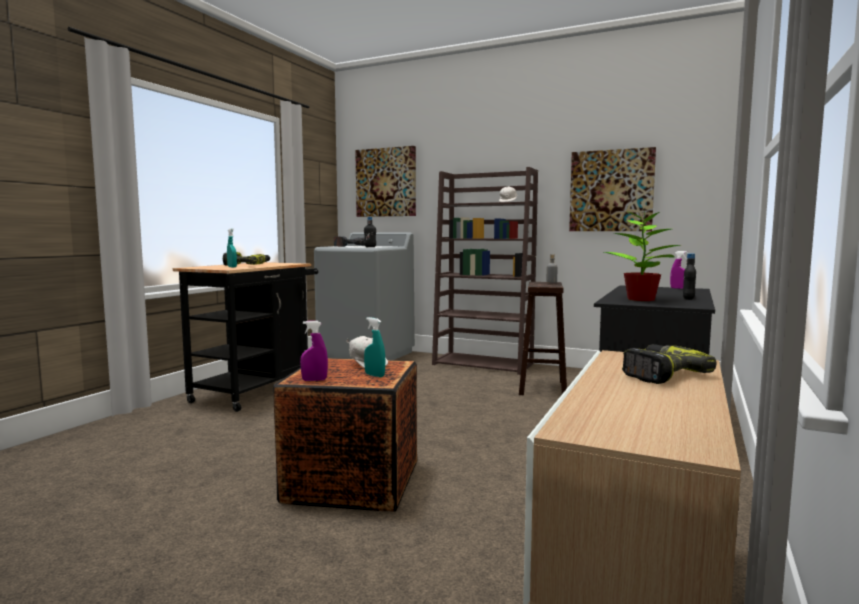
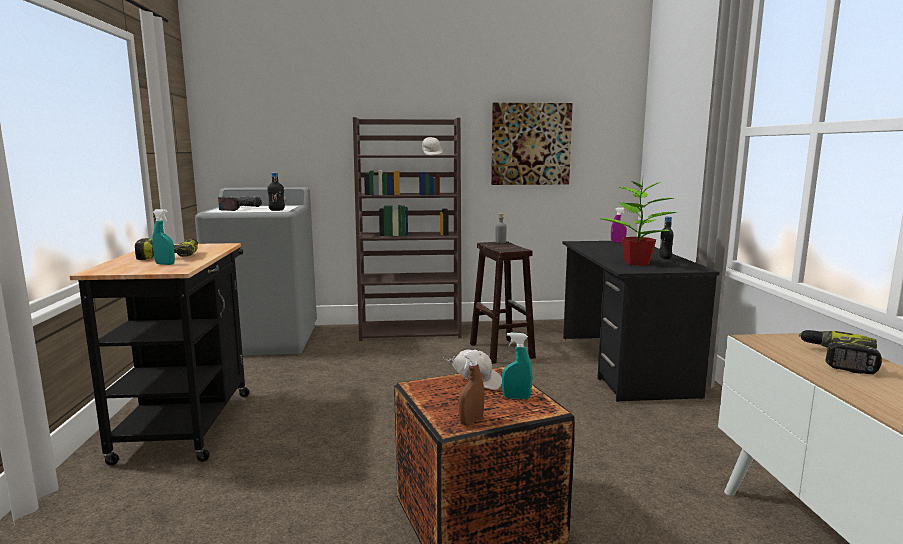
camera: 30 degrees left, 5 degrees up
(314, 380) = (471, 421): purple spray bottle -> brown spray bottle
(386, 182) = (266, 124): picture -> none

